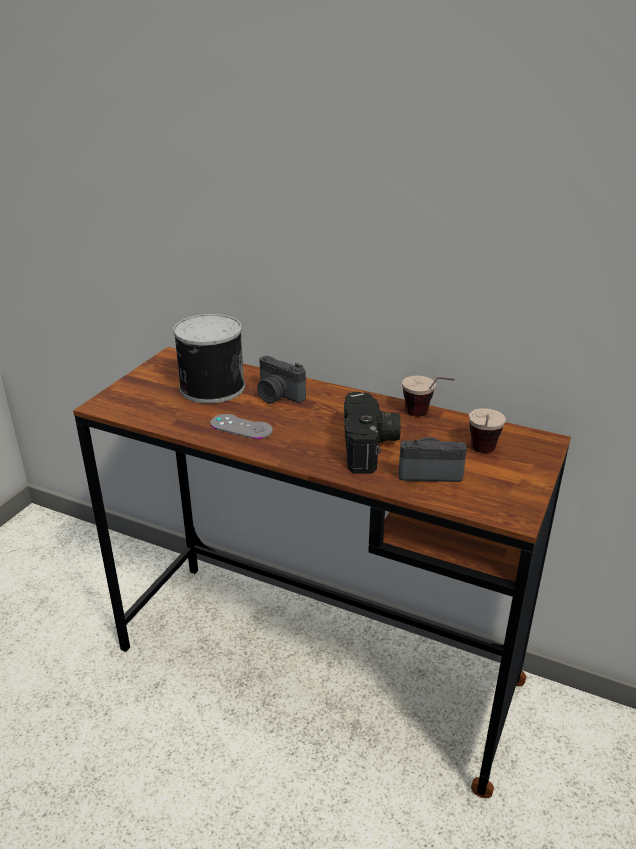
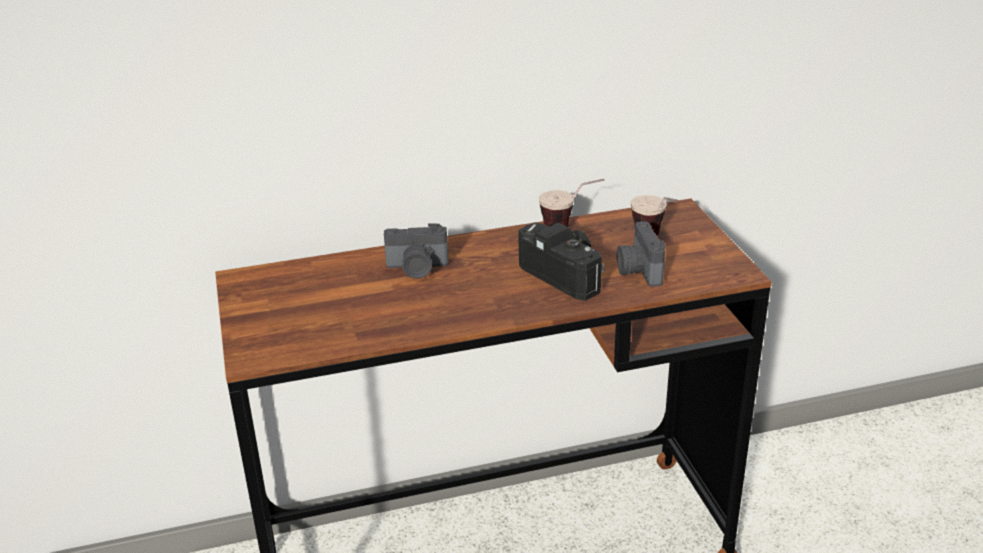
camera: 40 degrees left, 0 degrees up
(210, 387) = (337, 289): can -> none
(241, 427) = (430, 309): grey game controller -> none
(429, 472) = (638, 271): camera -> camera turned 60 degrees counterclockwise

